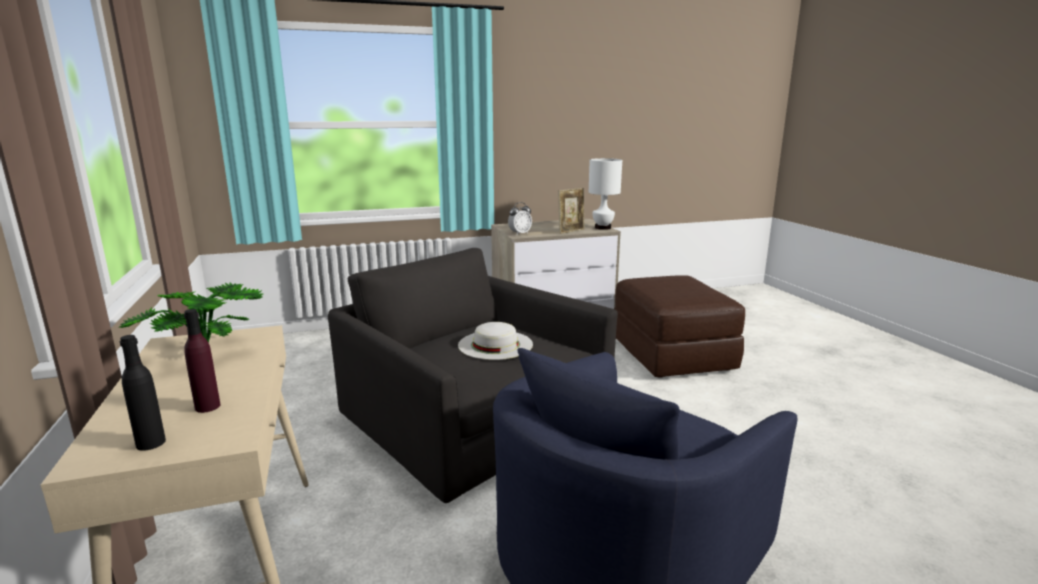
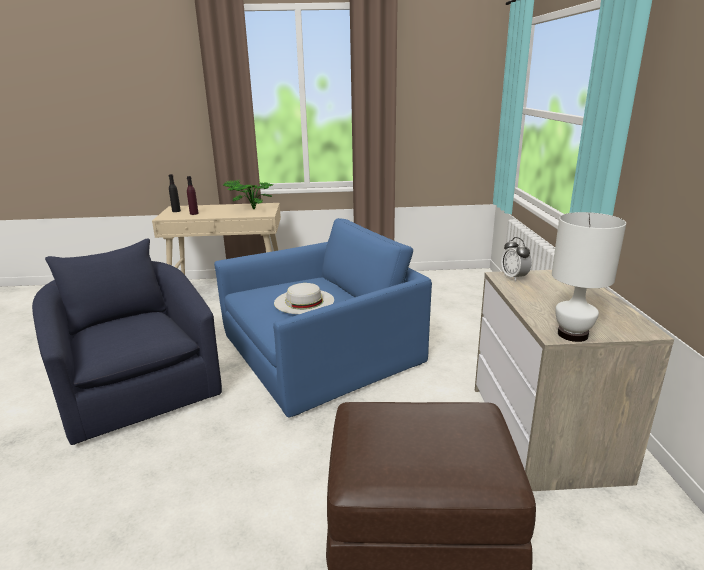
camera: 105 degrees right, 5 degrees up
(471, 418) = (322, 353): black armchair -> blue armchair
(571, 231) = (535, 307): picture frame -> none

